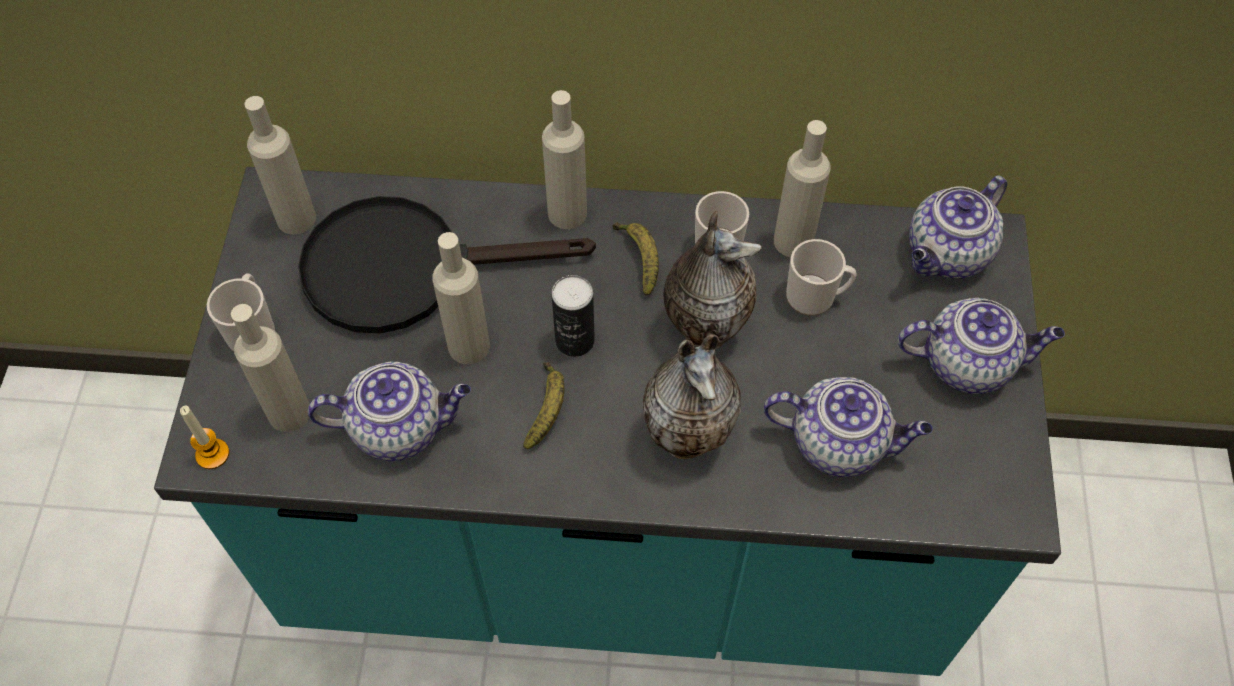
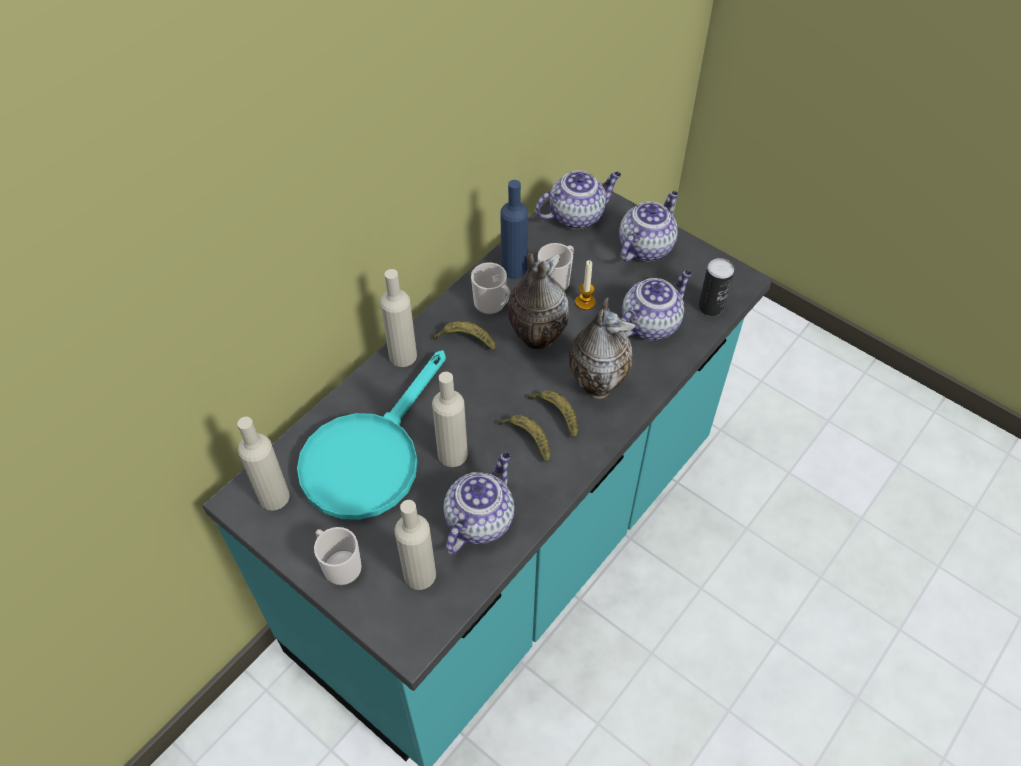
camera: 55 degrees left, 5 degrees down
(212, 454) = (415, 635): candle -> candle (585, 302)
(407, 268) = (369, 456): black frying pan -> turquoise frying pan
(575, 340) = (493, 400): can -> can (710, 307)
(607, 419) = (556, 414): none -> banana
(793, 241) = (514, 269): beige bottle -> blue bottle
(947, 255) = (577, 215): teapot -> teapot turned 105 degrees counterclockwise

